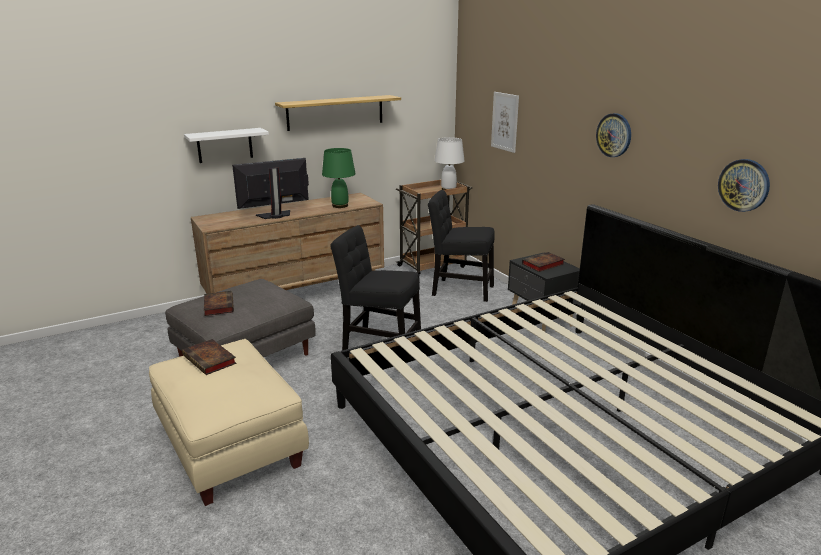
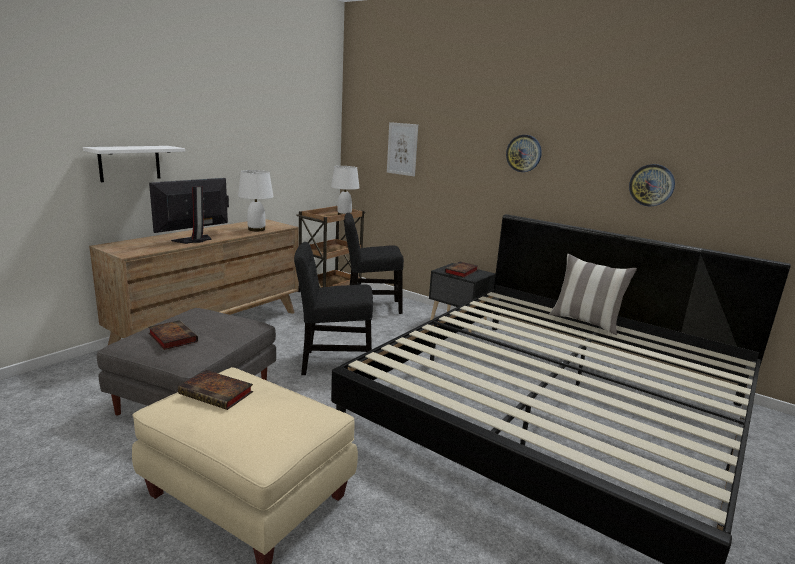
camera: 25 degrees left, 5 degrees down
(335, 112) = (242, 135): shelf -> none
(340, 205) = (257, 229): green table lamp -> white table lamp
(650, 341) = (585, 322): none -> pillow

